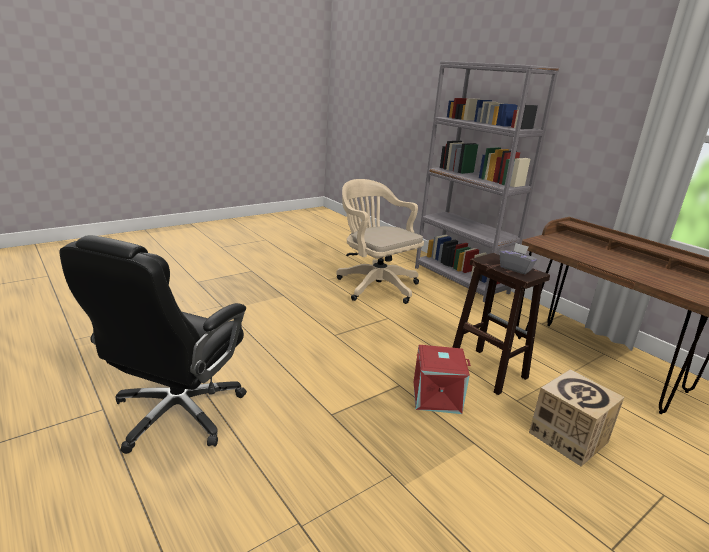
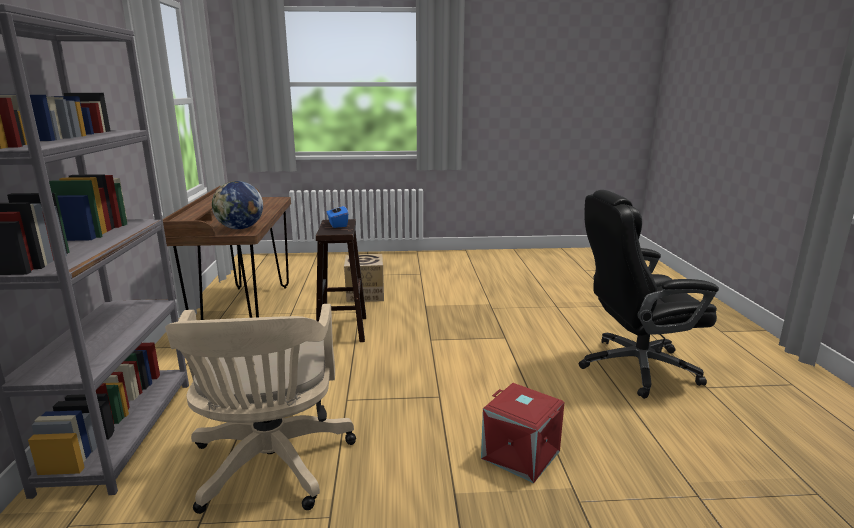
camera: 145 degrees left, 5 degrees down
(176, 414) = (635, 367): black office chair -> black office chair turned 150 degrees counterclockwise
(437, 396) = (412, 327): red storage box -> red storage box (519, 455)
(515, 269) = (337, 224): grey tissue box -> blue tissue box
(554, 244) = (240, 228): none -> globe

